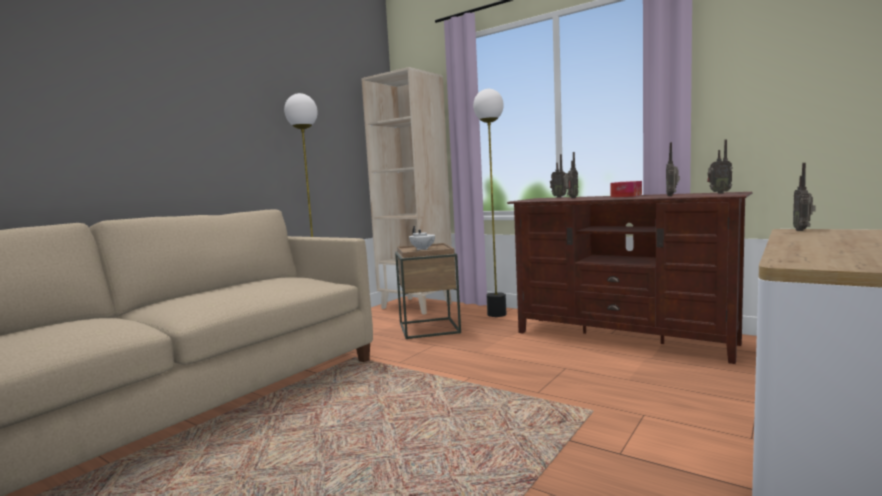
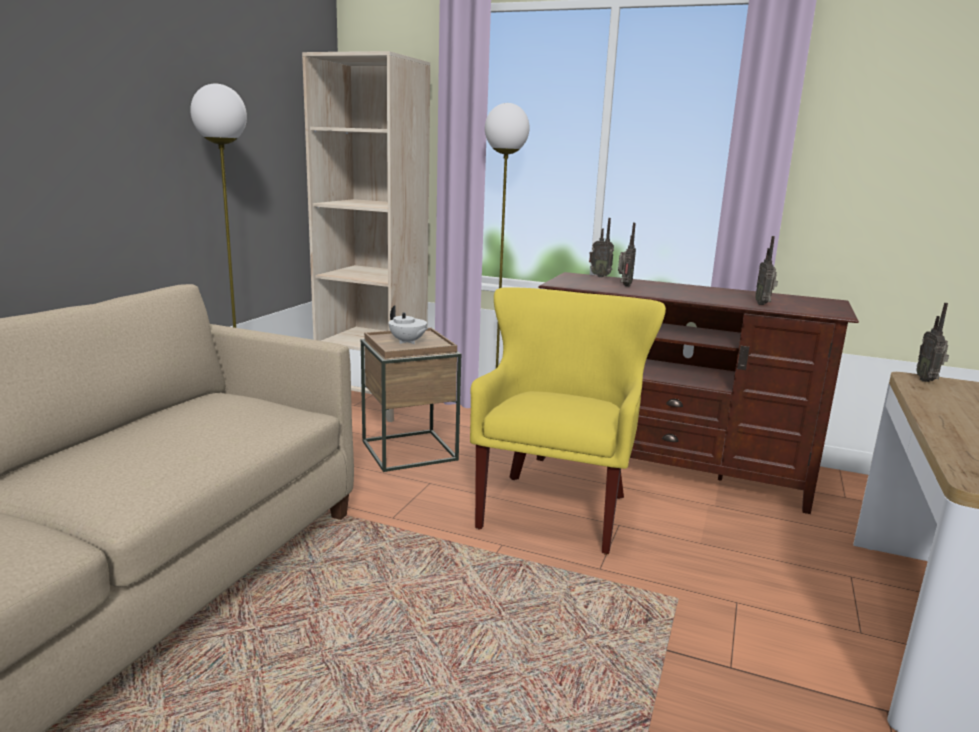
camera: 15 degrees left, 10 degrees up
(520, 359) = (556, 510): none -> yellow armchair
(626, 196) = (696, 289): tissue box -> none
(718, 193) = (814, 302): radio -> none

